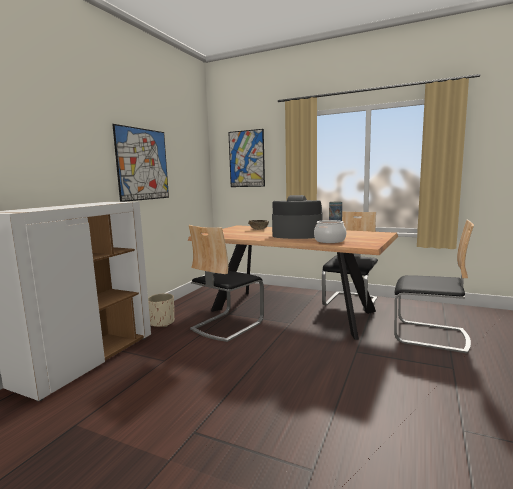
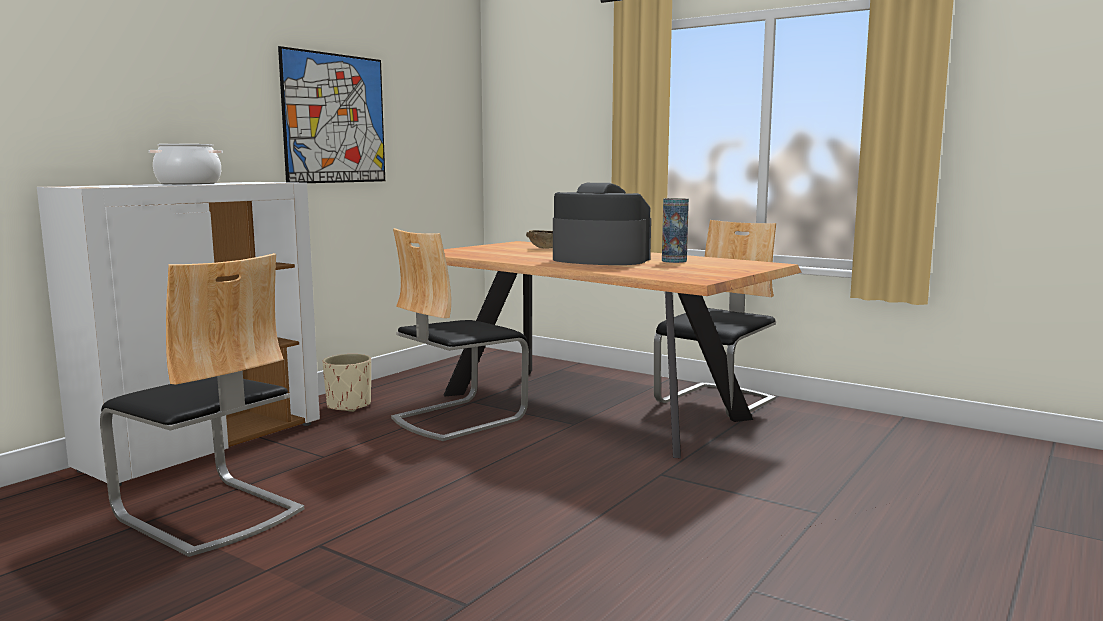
camera: 10 degrees right, 0 degrees up
(246, 159) = (546, 112): picture -> none
(329, 241) = (643, 270): cooking pot -> cooking pot (188, 183)
(430, 336) = (824, 464): chair -> chair (208, 514)

